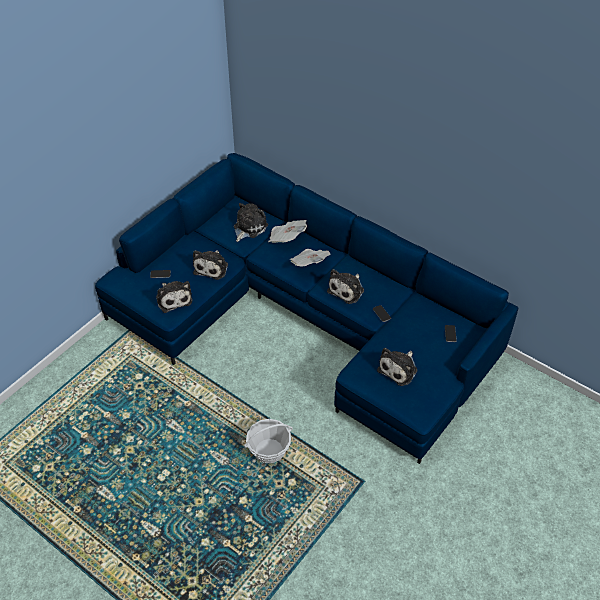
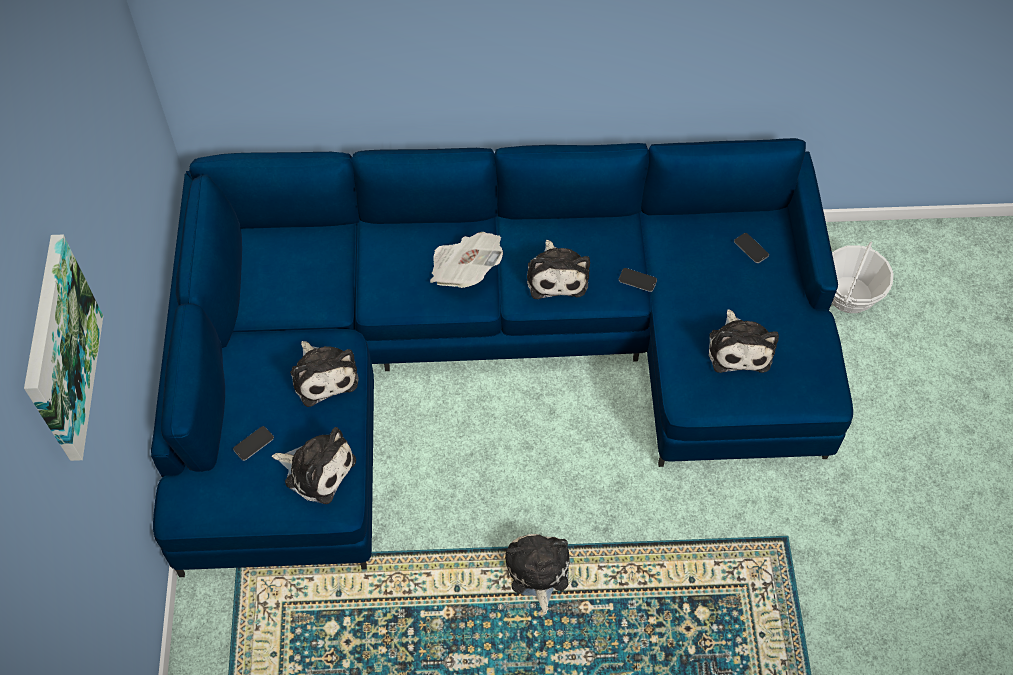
camera: 40 degrees left, 10 degrees up
(67, 148) = (59, 349): none -> picture
(249, 227) = (313, 270): plush toy -> plush toy (537, 573)
(269, 451) = (629, 592): basket -> basket (849, 295)
(287, 238) = (389, 250): newspaper -> none

